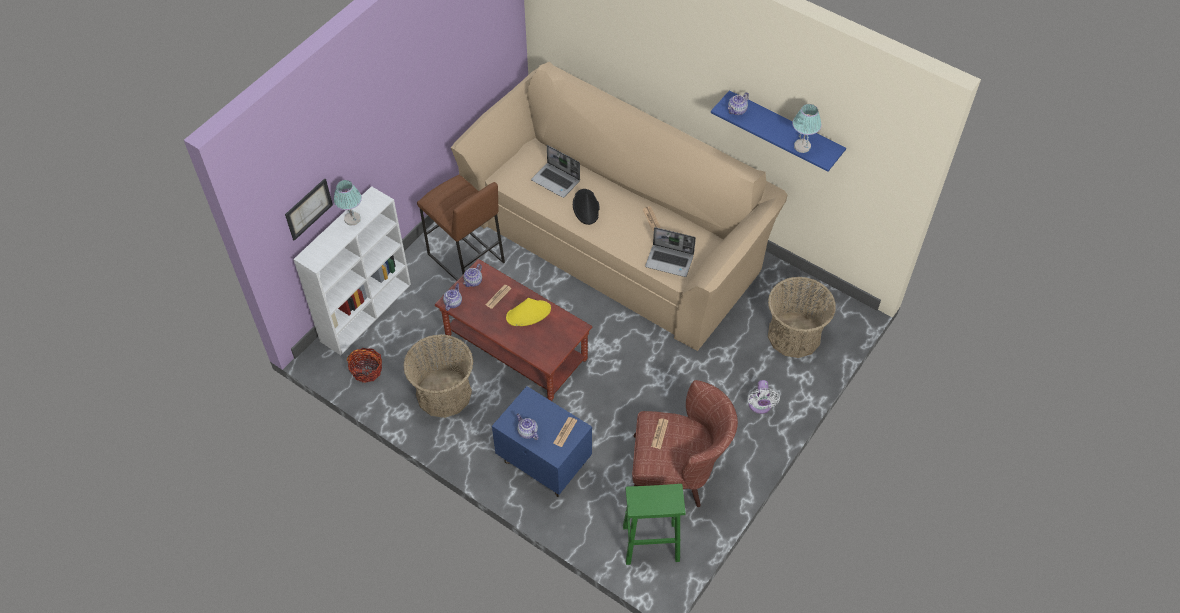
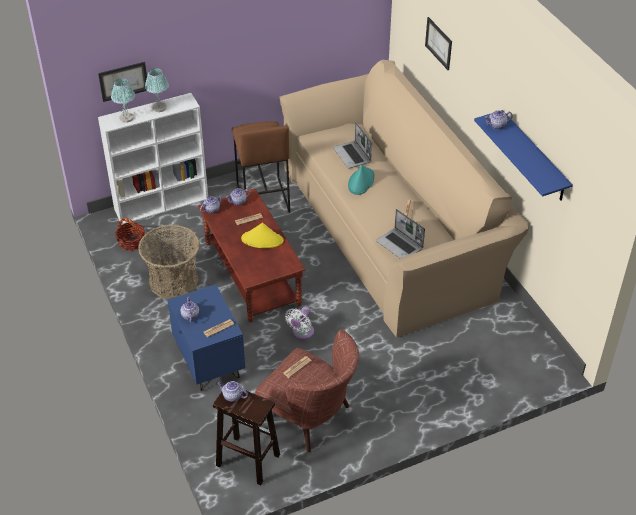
camera: 30 degrees right, 10 degrees down
(586, 207) = (361, 182): black hat -> turquoise hat
(614, 35) = (439, 43): none -> picture
(640, 498) = (232, 396): none -> teapot
(650, 543) = (247, 460): green stool -> brown stool
(760, 406) = (419, 402): white fan -> white fan (301, 333)
(794, 335) = (490, 362): basket -> none
(802, 146) = (532, 169): table lamp -> table lamp (126, 118)

